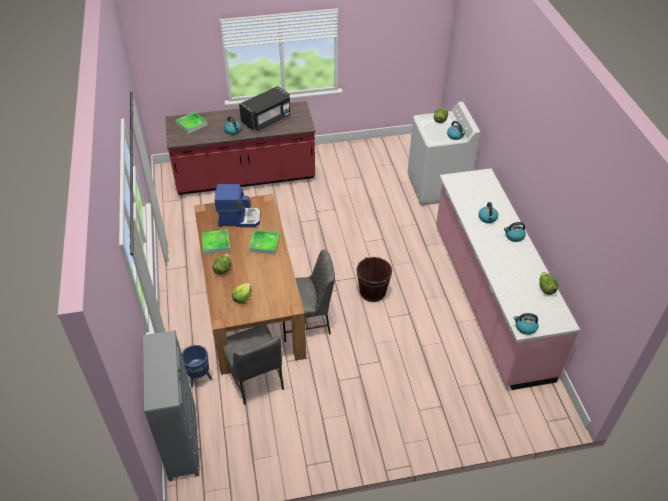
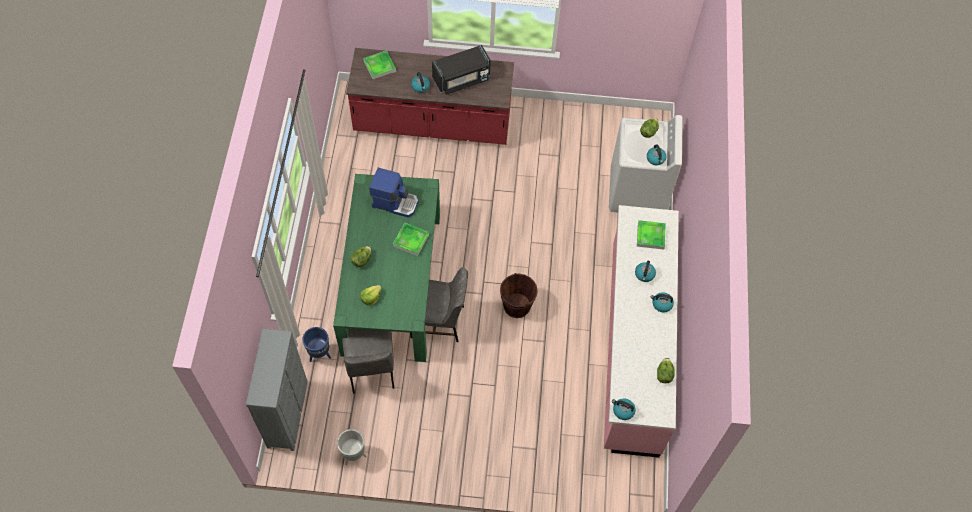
camera: 15 degrees right, 15 degrees up
(216, 243) = (364, 227): tray -> tray (650, 236)
(251, 301) = (392, 283): brown dining table -> green dining table
(263, 462) = (353, 455): none -> grey planter

